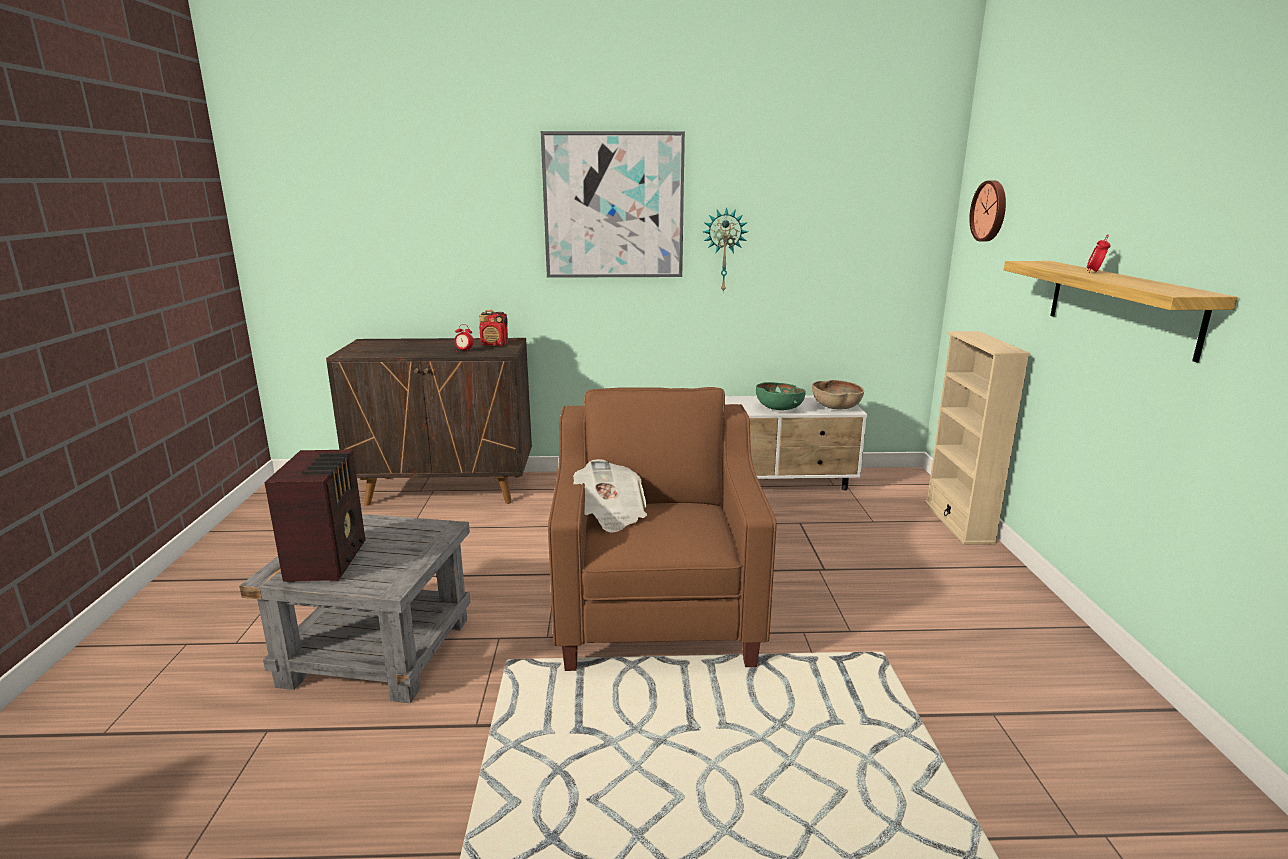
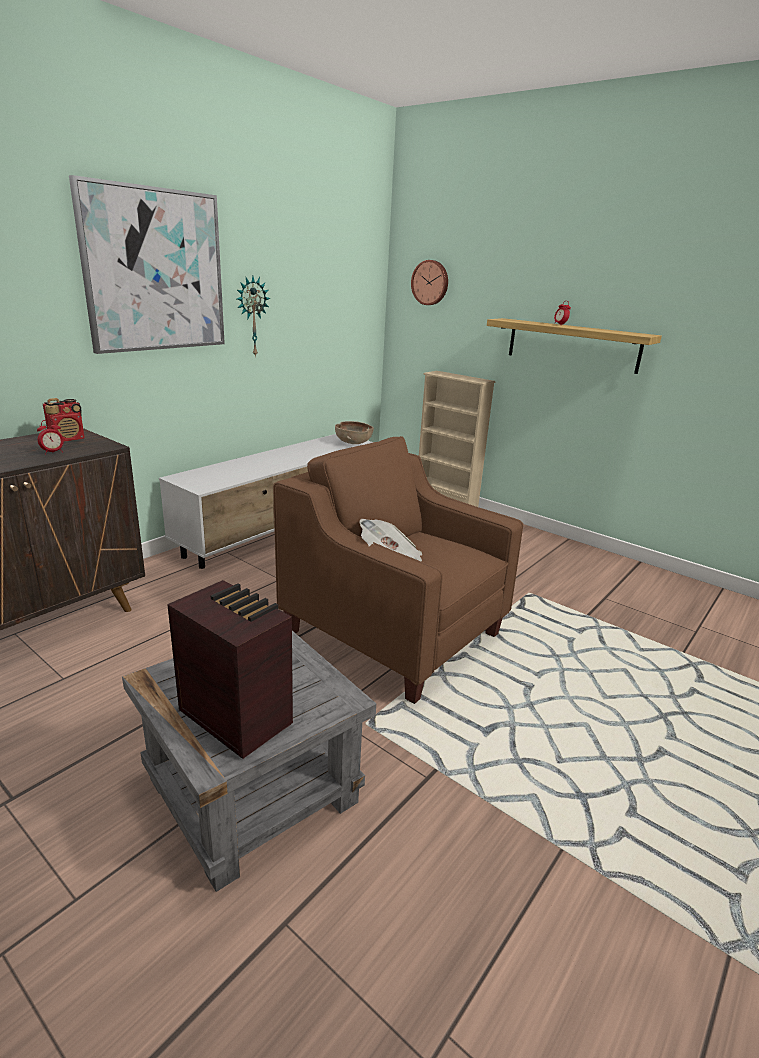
camera: 50 degrees left, 5 degrees up
(778, 409) = (322, 452): green bowl -> none

